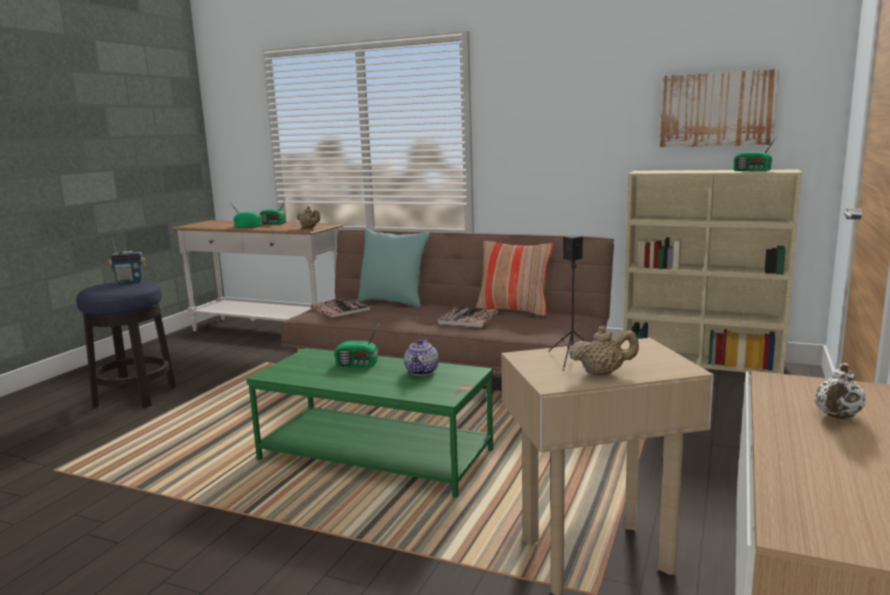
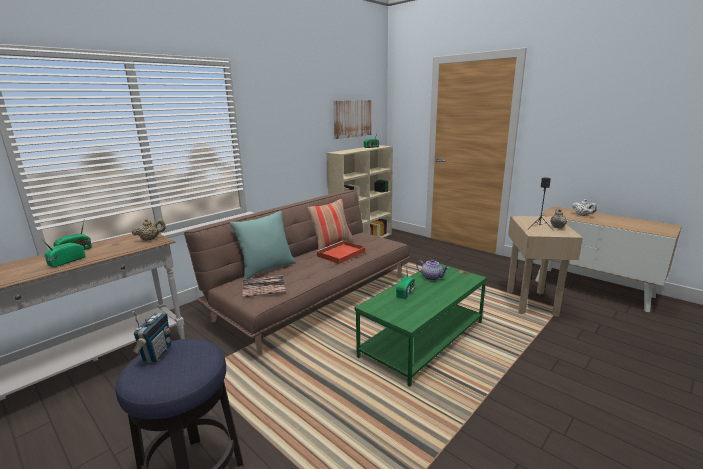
camera: 70 degrees left, 5 degrees up
(468, 318) = (340, 254): book -> red tray

